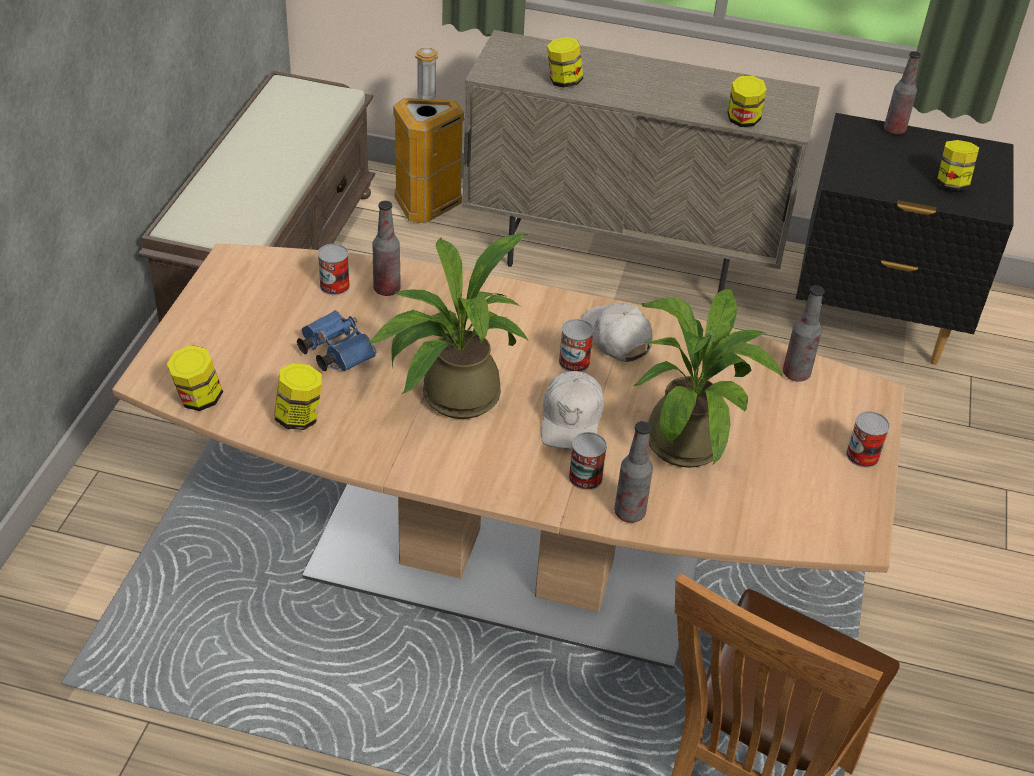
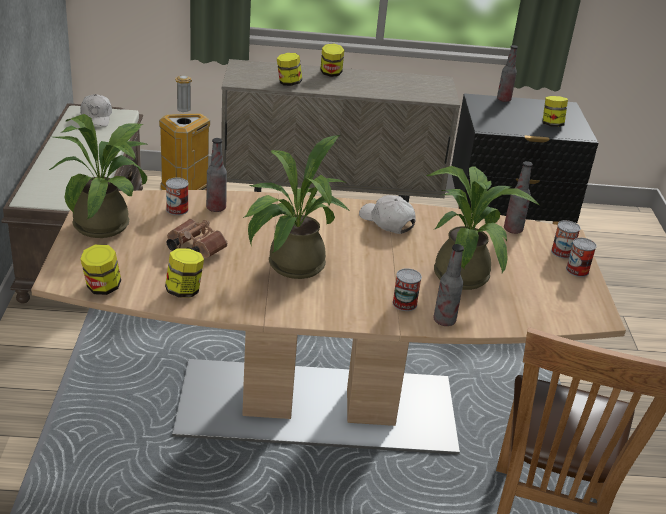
camera: 15 degrees left, 10 degrees down
(237, 298) = (107, 223): none -> potted plant
(334, 352) = (193, 249): blue binoculars -> brown binoculars
(571, 420) = (379, 271): white cap -> white cap (96, 118)
(574, 362) = (365, 237): can -> can (562, 252)
(743, 120) = (414, 96): jar -> jar (331, 74)

